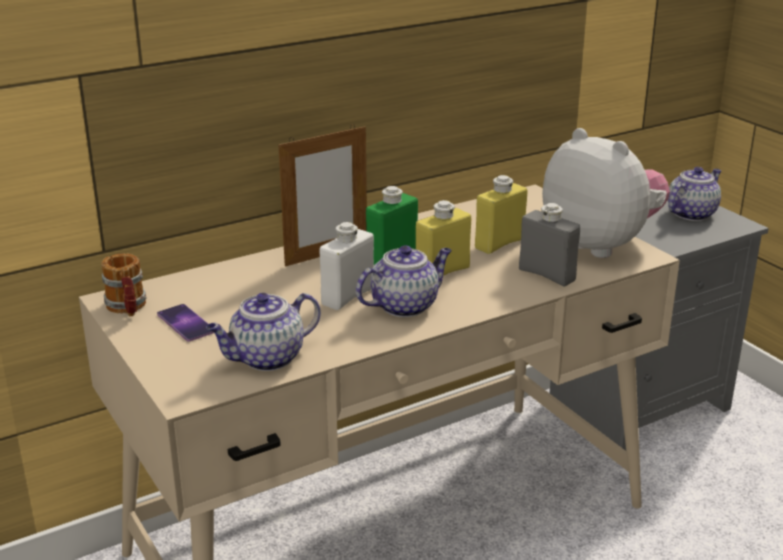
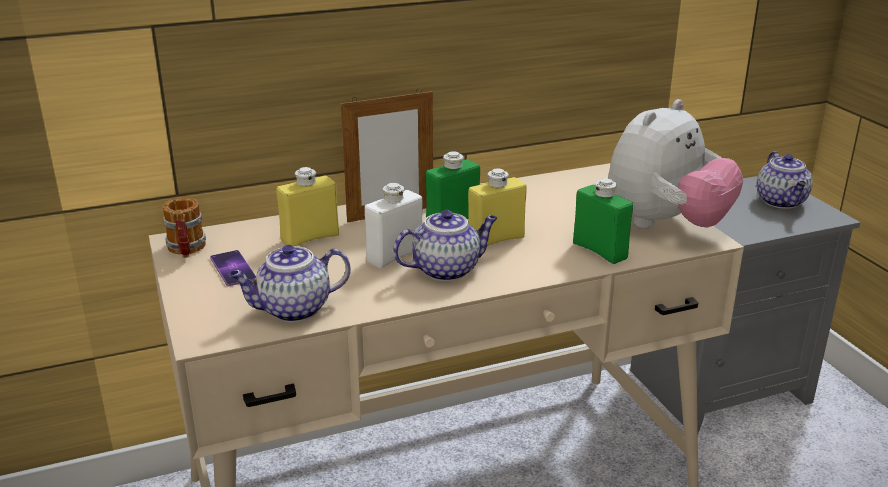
camera: 10 degrees right, 0 degrees up
(499, 244) = (563, 216): yellow bottle -> yellow bottle (310, 238)
(546, 275) = (599, 251): grey bottle -> green bottle
(601, 244) = (666, 225): plush toy -> plush toy turned 75 degrees clockwise
(691, 213) = (782, 202): teapot -> teapot turned 120 degrees clockwise

